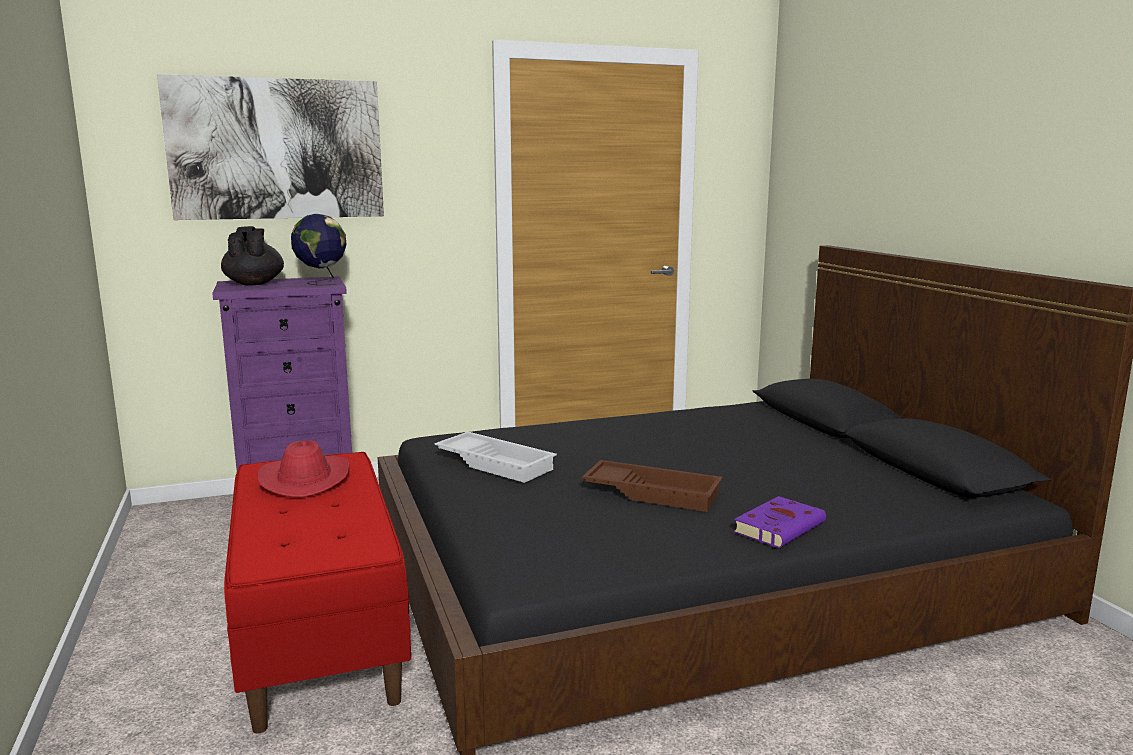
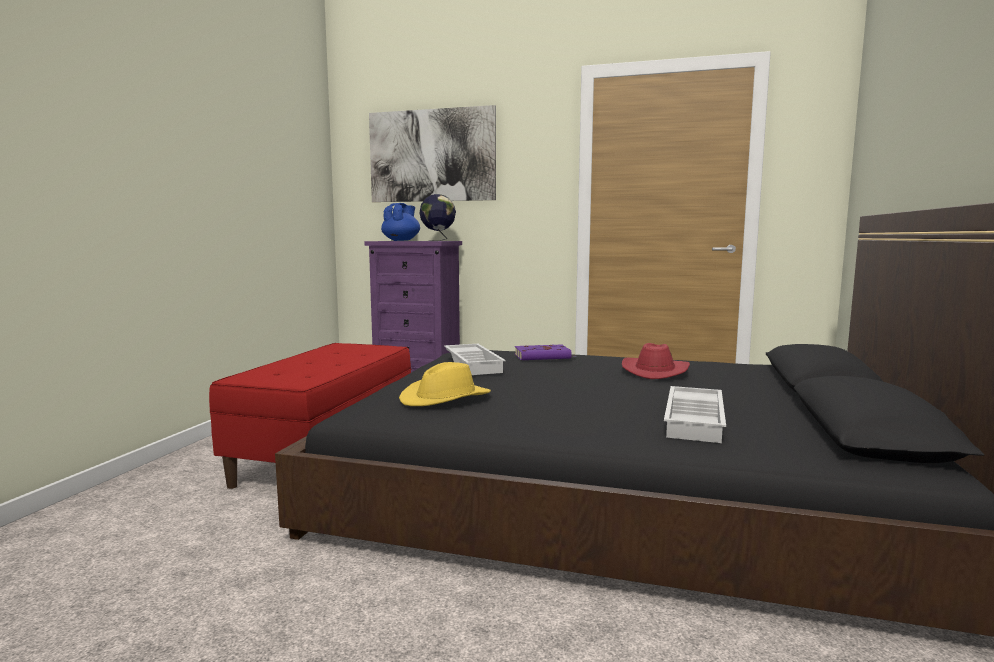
camera: 35 degrees right, 5 degrees down
(254, 284) = (401, 240): black teapot -> blue teapot
(304, 479) = (347, 352): red hat -> red hat (655, 371)
(566, 523) = (445, 398): none -> yellow hat
(653, 493) = (546, 396): brown tray -> none
(780, 527) = (600, 432): purple book -> purple book (544, 356)
(821, 491) = (696, 421): none -> white tray

